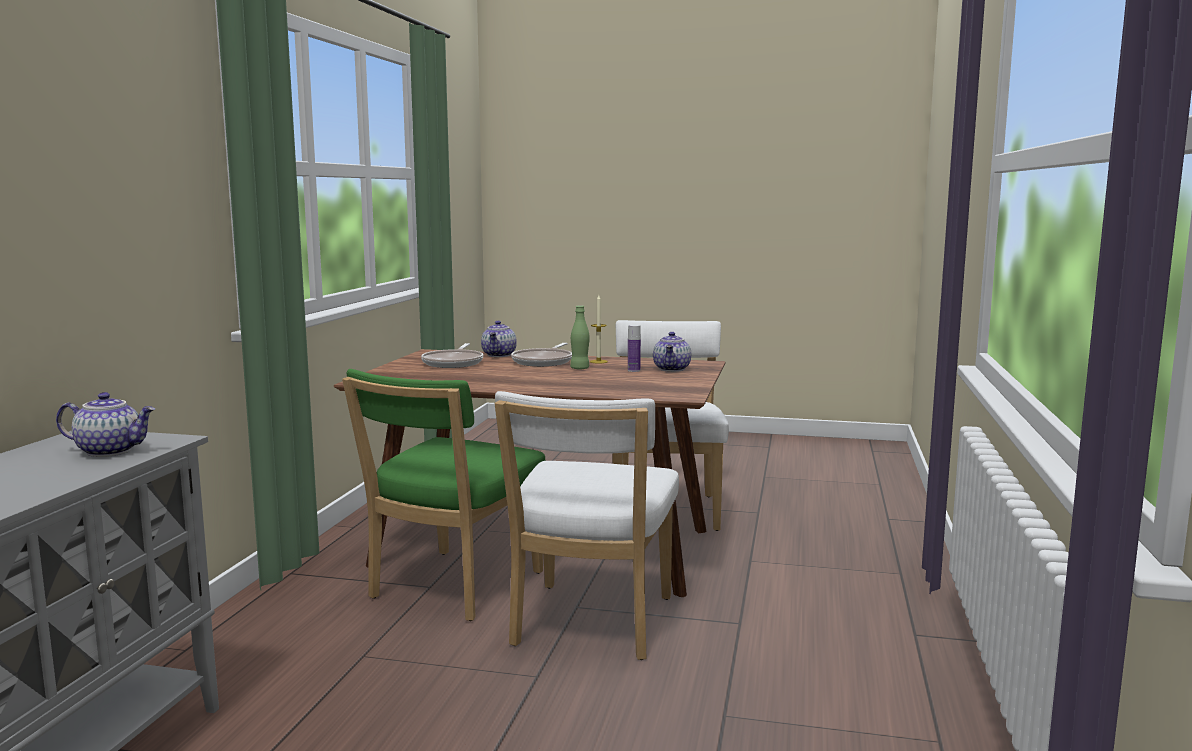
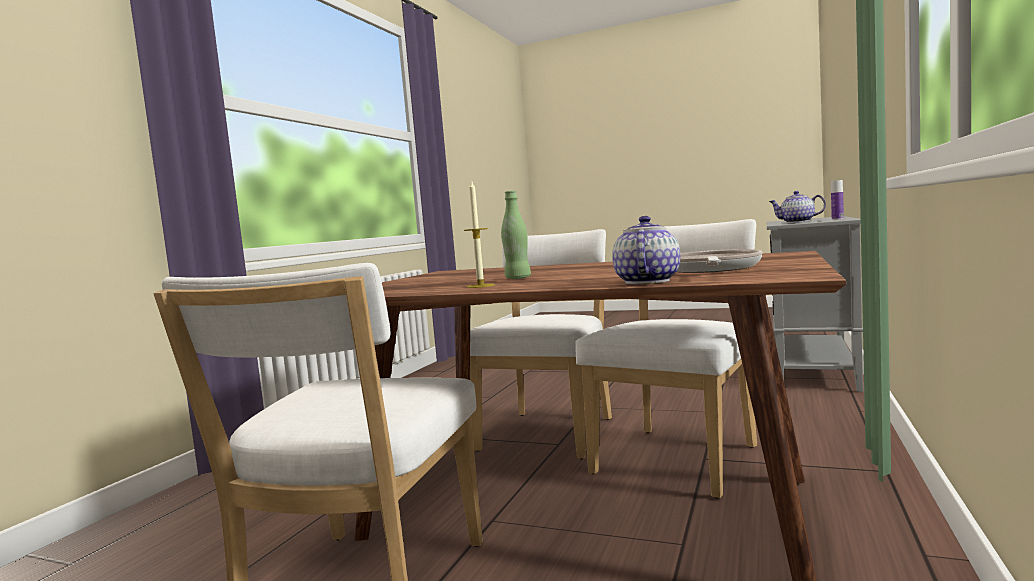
camera: 170 degrees left, 5 degrees down
(451, 588) = (680, 457): green chair -> white chair
(544, 362) = (565, 280): frying pan -> none
(634, 370) = (450, 281): bottle -> bottle (837, 219)
(672, 369) = (399, 286): teapot -> none

